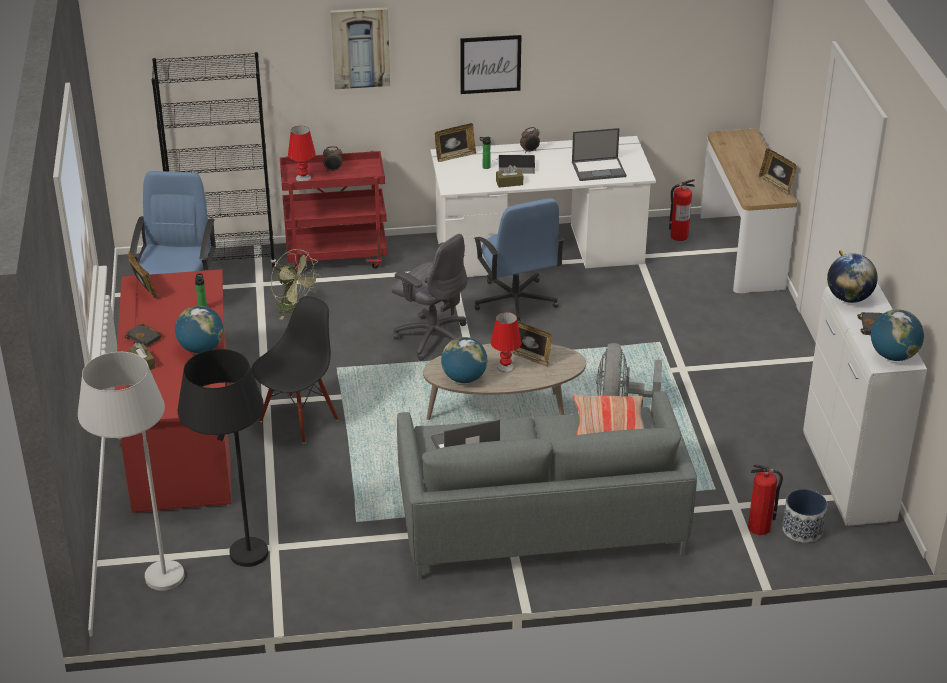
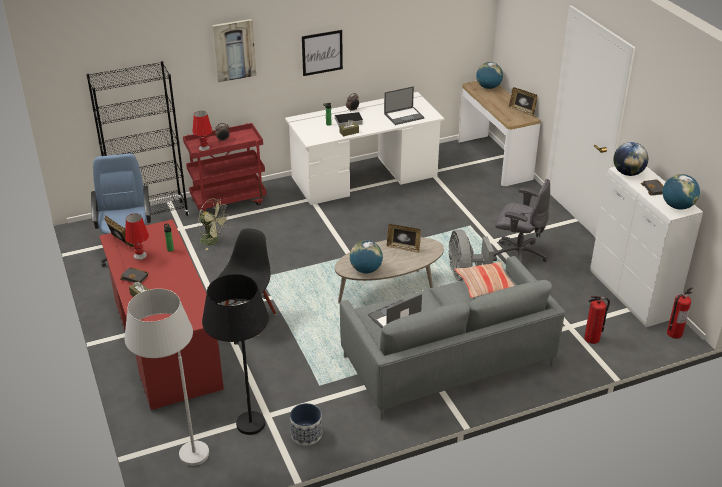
camera: 15 degrees left, 0 degrees up
(201, 349) = (181, 278): globe -> globe (488, 87)
(432, 337) = (318, 246): grey office chair -> grey office chair (518, 255)
(455, 156) = (304, 120): picture frame -> none
(505, 367) = (391, 257): red table lamp -> red table lamp (140, 255)
(515, 302) = (363, 214): blue office chair -> none
(678, 236) = (450, 155): fire extinguisher -> fire extinguisher (674, 333)
(802, 529) = (619, 334): planter -> planter (306, 434)

